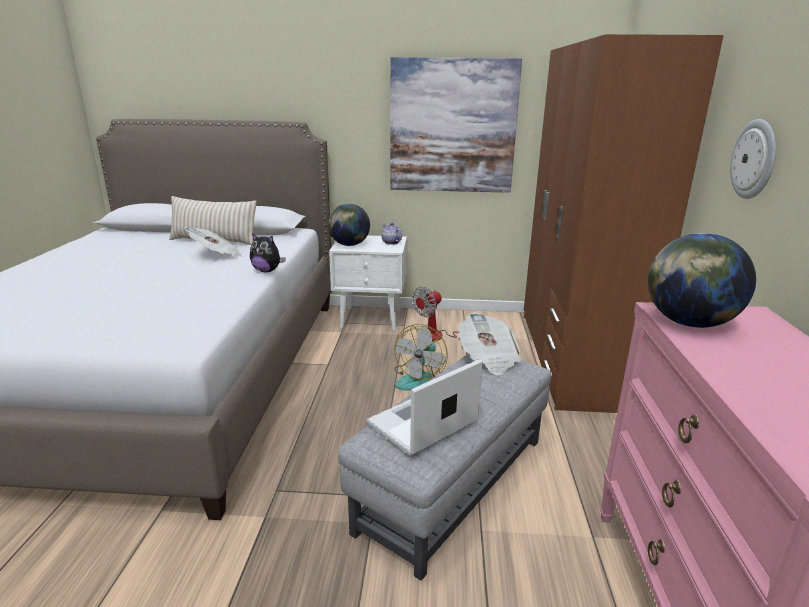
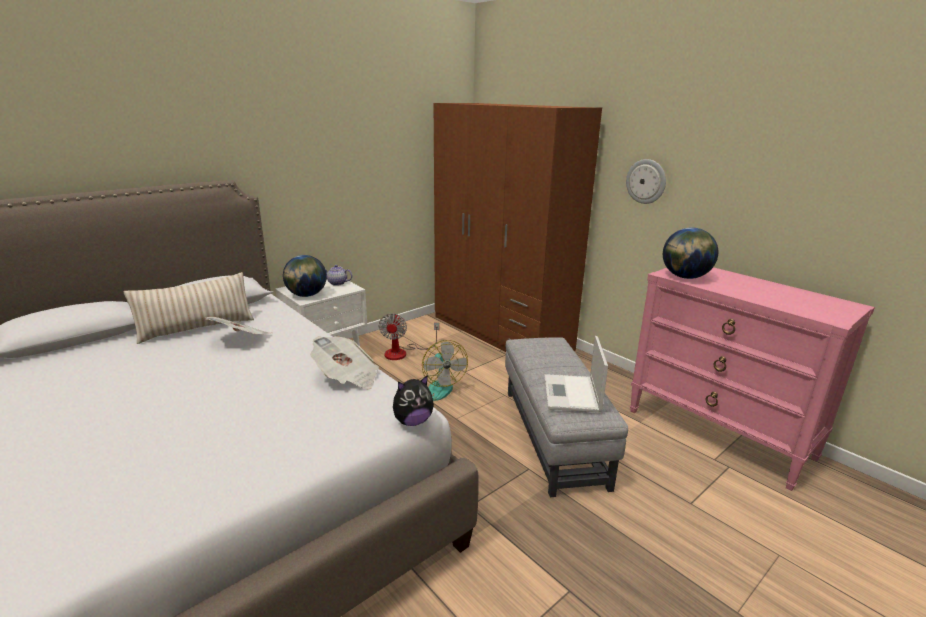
camera: 45 degrees left, 0 degrees up
(267, 271) = (326, 336): plush toy -> plush toy (412, 421)
(452, 127) = (364, 169): picture -> none
(488, 358) = (532, 343): newspaper -> newspaper (347, 377)

